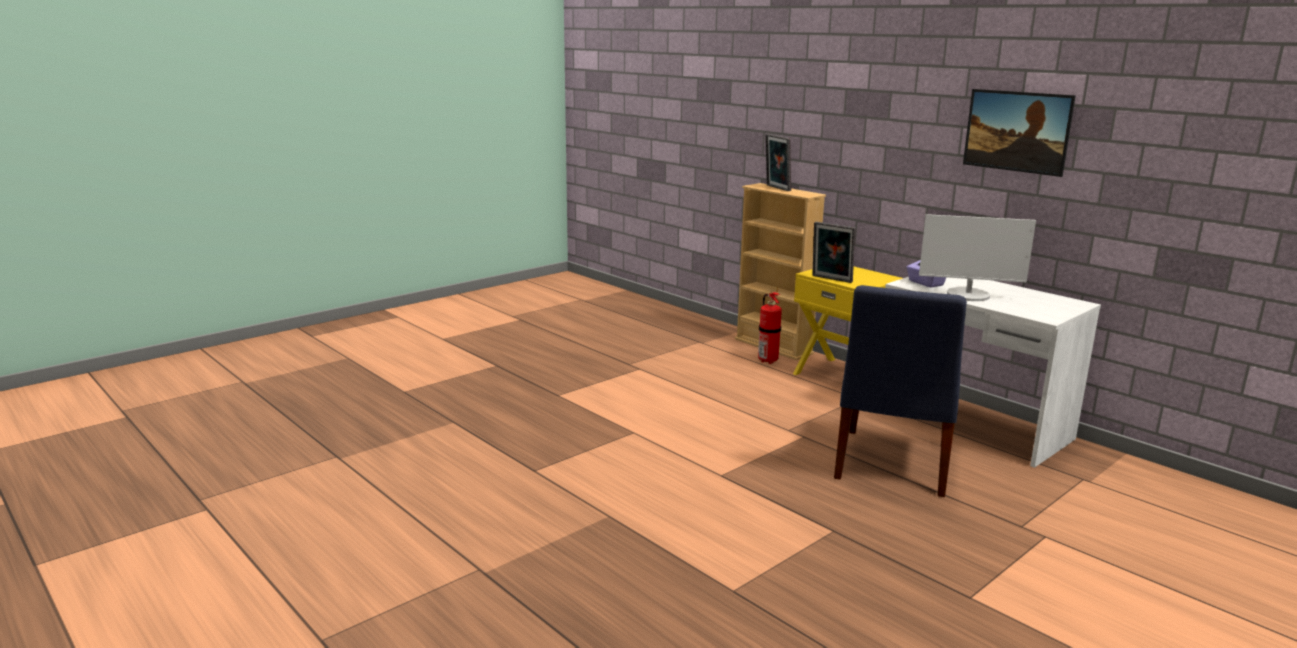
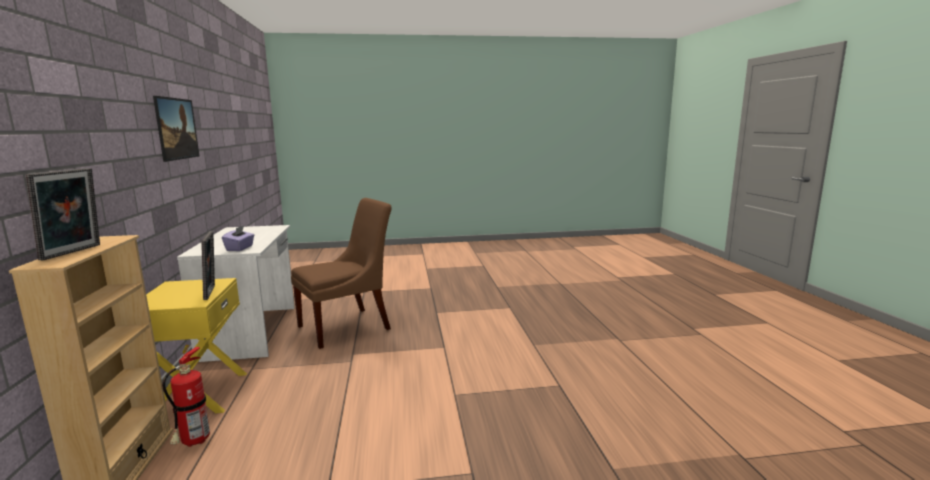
camera: 145 degrees left, 5 degrees down
(891, 464) = (348, 326): blue chair -> brown chair
(968, 295) = (255, 239): monitor -> none

